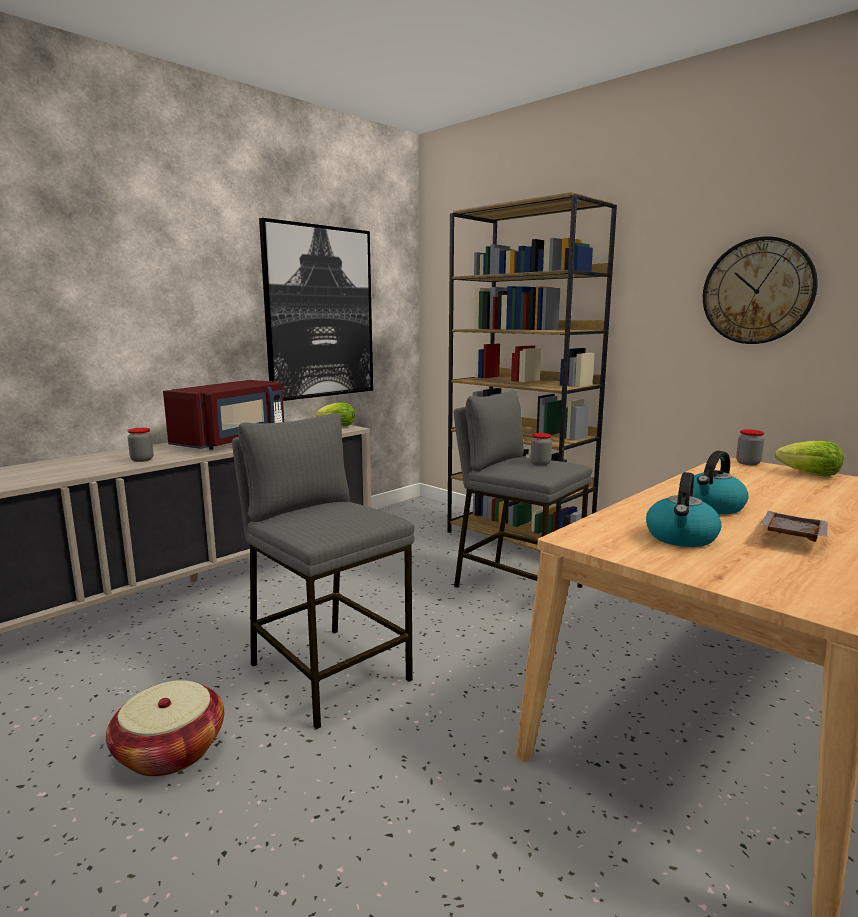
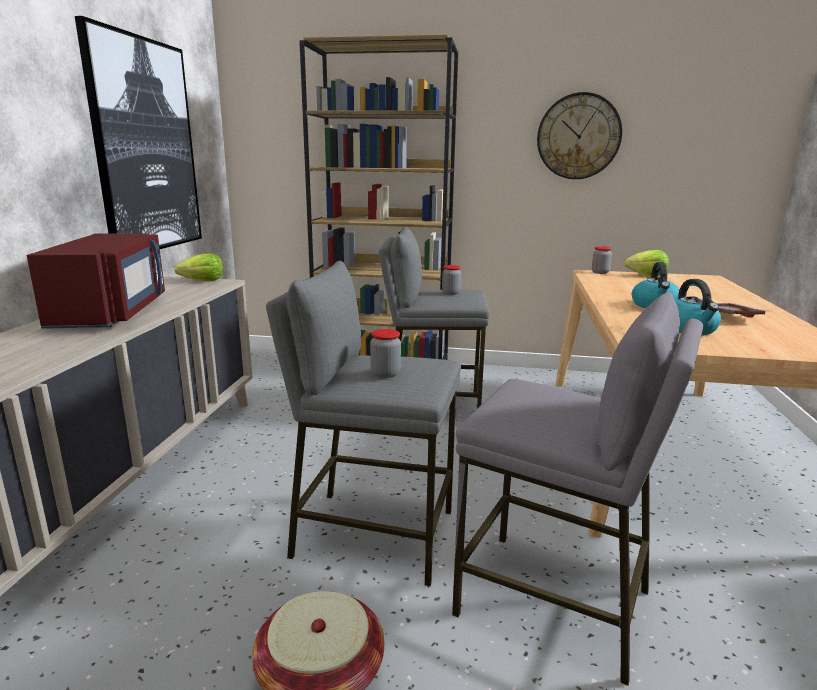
camera: 35 degrees left, 5 degrees up
(142, 459) = (38, 354): jar -> jar (385, 373)
(396, 792) = (554, 602): none -> grey stool

